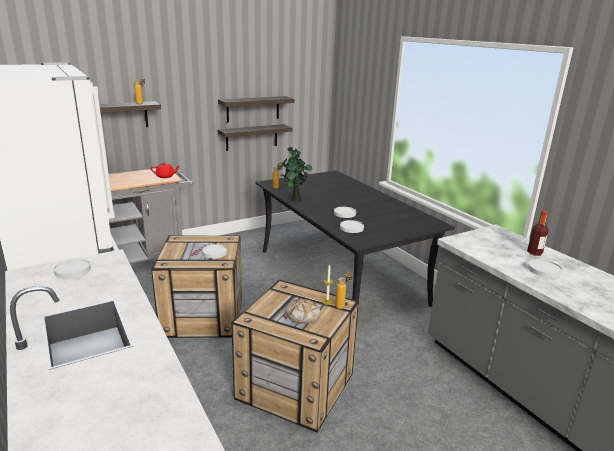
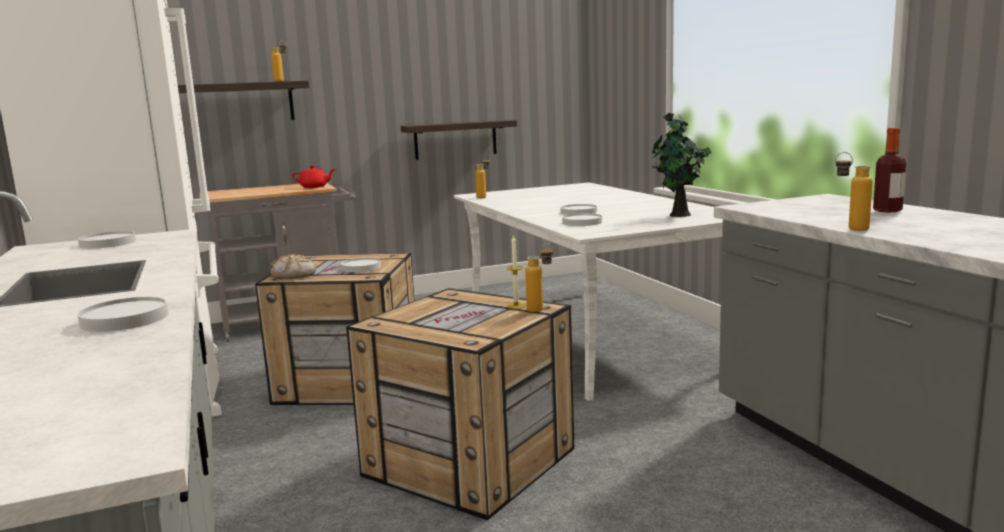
camera: 10 degrees right, 10 degrees down
(253, 109) = (455, 95): shelf -> none
(295, 200) = (505, 205): potted plant -> potted plant (679, 215)
(303, 316) = (467, 319): bread -> bread (294, 275)
(339, 276) = (586, 336): black dining table -> white dining table
(522, 278) = (849, 229): none -> bottle
(544, 270) = (898, 222): white plate -> white plate (124, 319)

